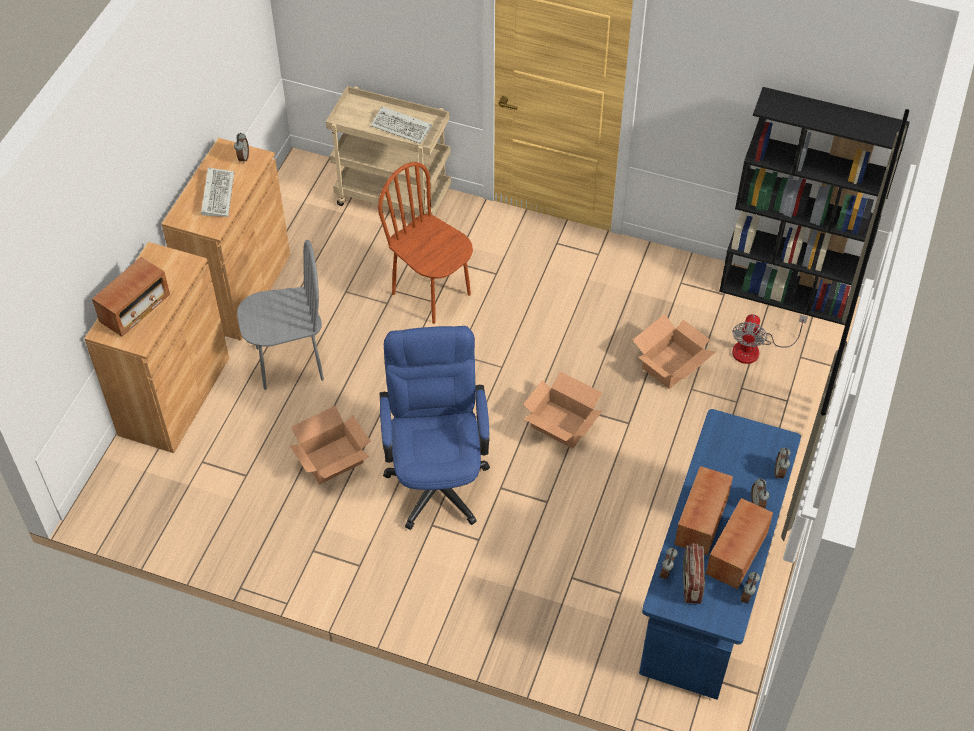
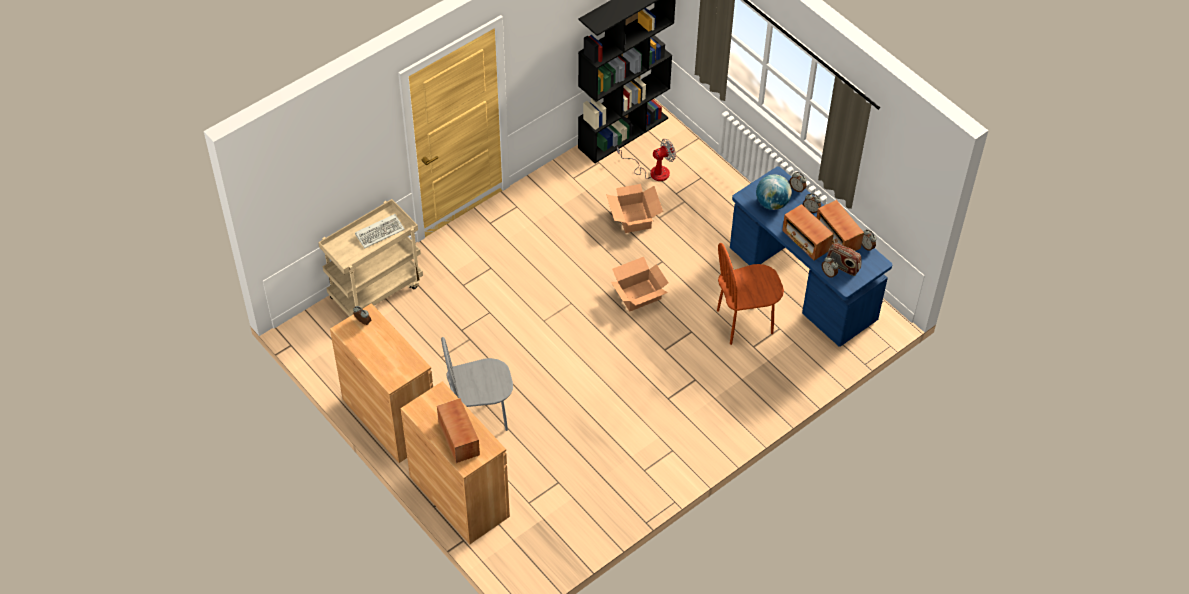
camera: 60 degrees left, 0 degrees up
(217, 193) = (385, 351): keyboard -> none
(289, 363) = (480, 417): grey chair -> grey chair turned 120 degrees counterclockwise
(331, 459) = (579, 429): cardboard box -> none
(432, 293) = (480, 310): brown chair -> brown chair (744, 322)
(437, 475) = (632, 378): blue office chair -> none
(732, 456) = (772, 203): none -> globe
(755, 350) = (652, 171): fan -> fan turned 75 degrees counterclockwise

